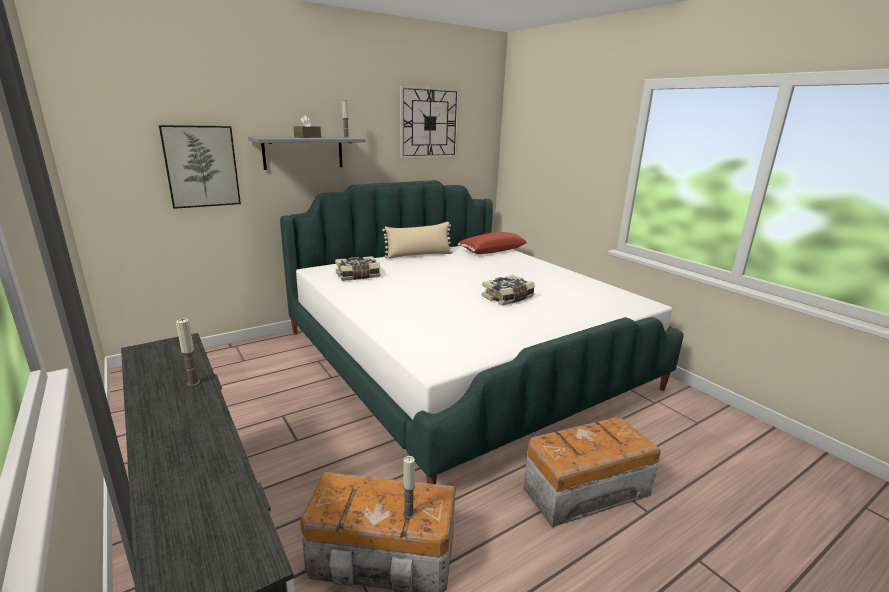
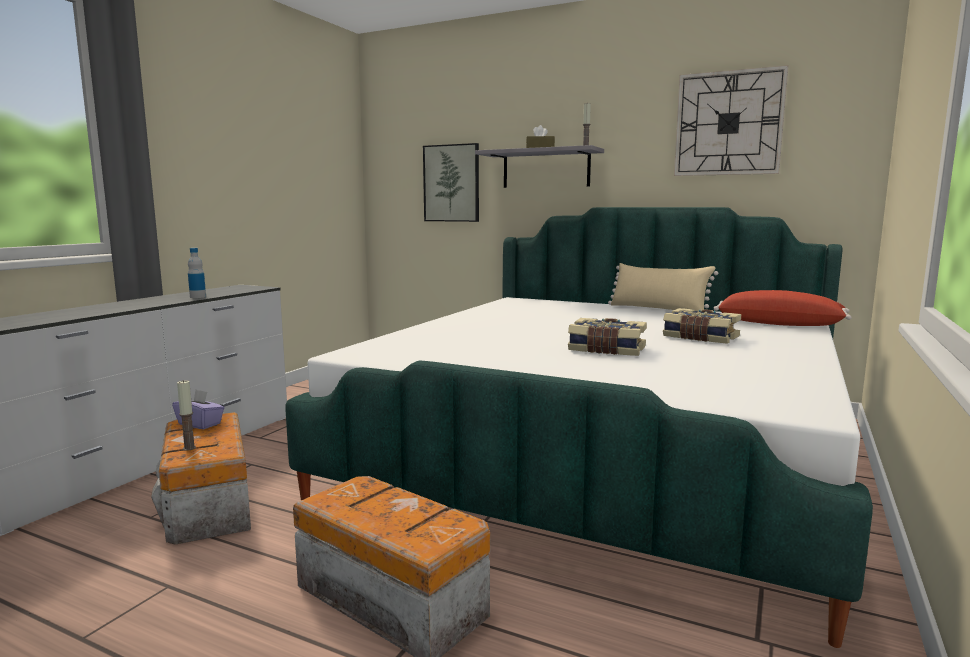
camera: 60 degrees right, 10 degrees down
(193, 383) = (198, 297): candle -> bottle
(342, 498) = (200, 424): none -> purple tissue box
(358, 276) = (532, 308): book -> book (700, 338)

